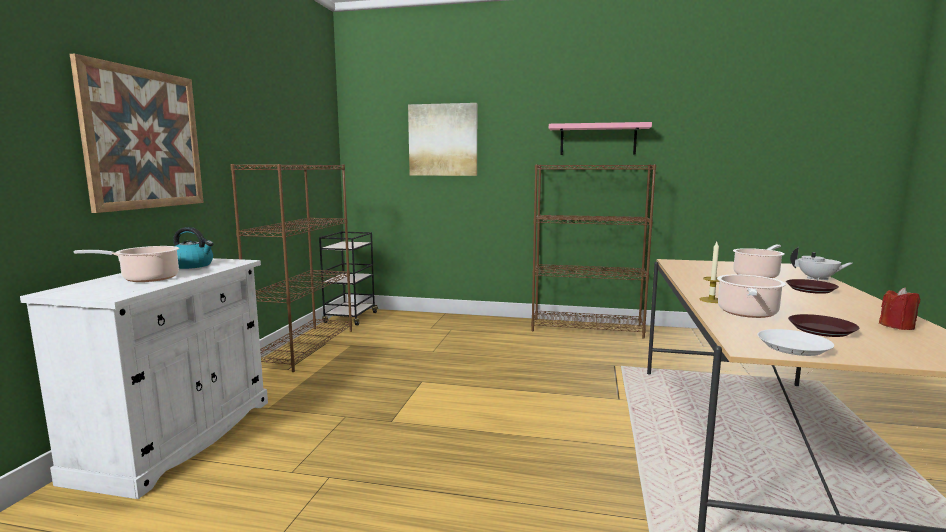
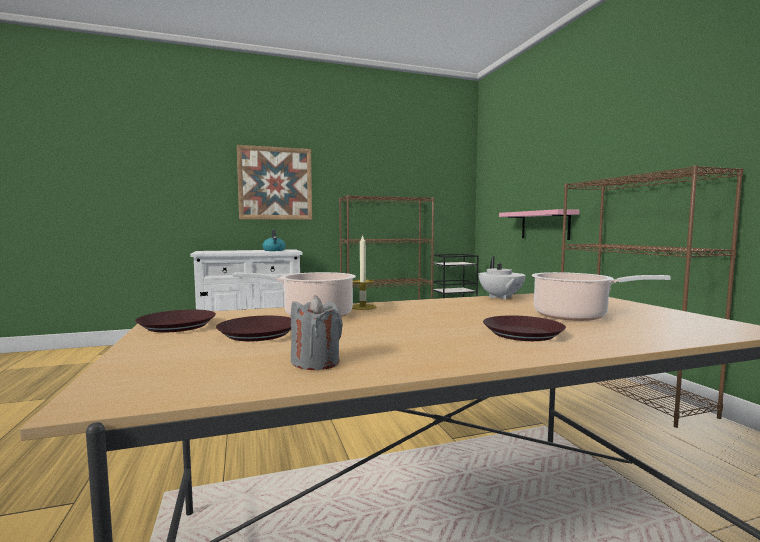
camera: 60 degrees right, 5 degrees down
(146, 278) = (238, 251): cooking pot -> none
(443, 140) = (531, 170): picture -> none
(598, 139) = (671, 144): pink shelf -> pink shelf (545, 225)
(794, 347) = (177, 326): white plate -> brown plate
(817, 279) = (641, 338): white teapot -> white teapot (500, 297)
(897, 326) = (316, 363): red candle -> grey candle

